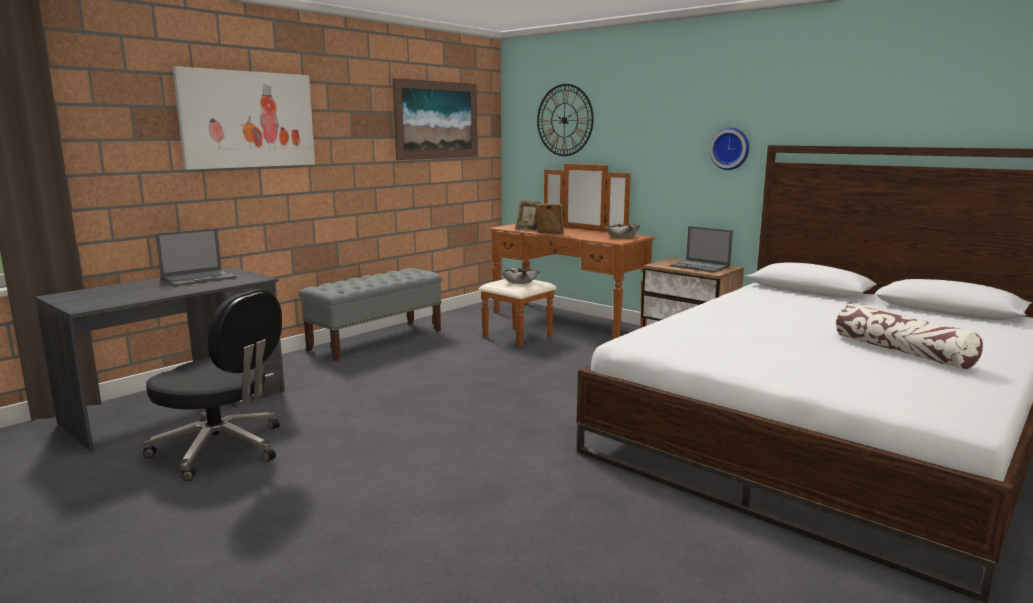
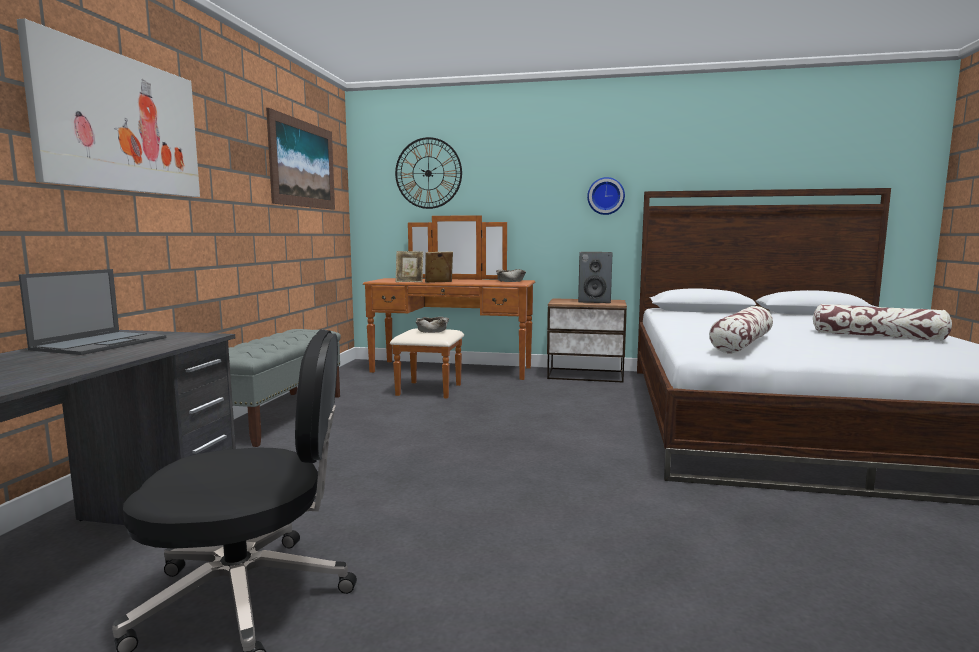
camera: 30 degrees left, 5 degrees down
(697, 337) = (741, 344): none -> pillow
(700, 266) = (594, 301): laptop -> speaker

